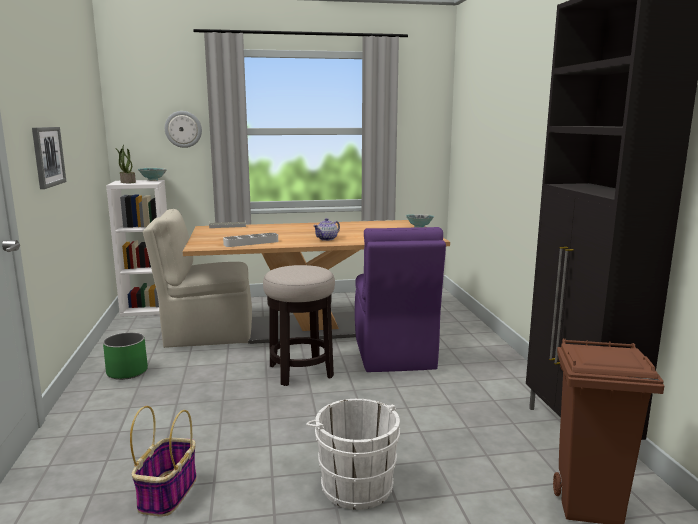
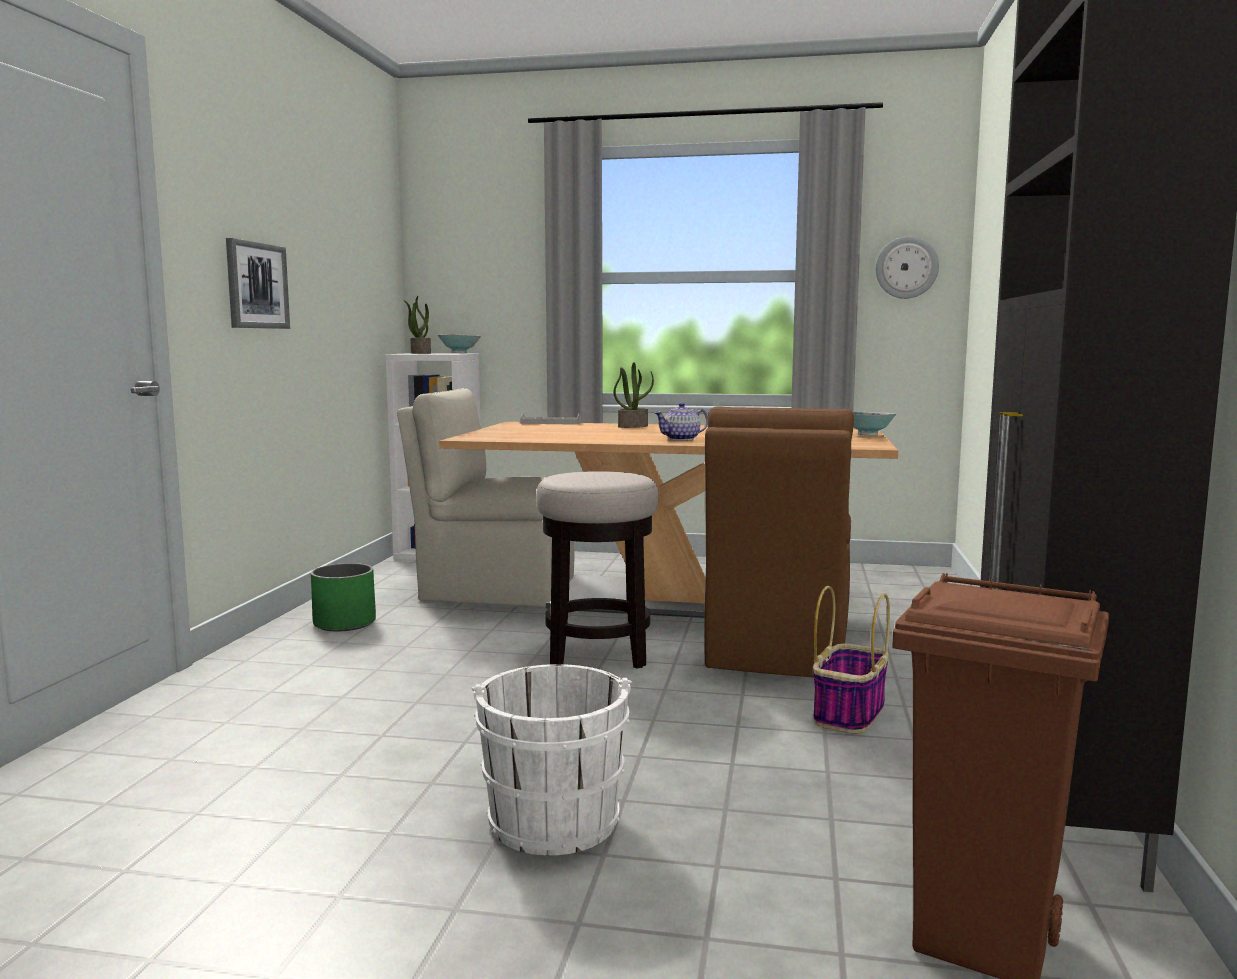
camera: 20 degrees right, 5 degrees down
(168, 492) = (267, 775): basket -> basket (849, 713)
(183, 129) = (510, 275): wall clock -> wall clock (906, 267)
(251, 243) = (553, 437): grey tray -> none
(282, 227) = (633, 426): none -> potted plant
(394, 354) = (777, 649): purple chair -> brown chair

